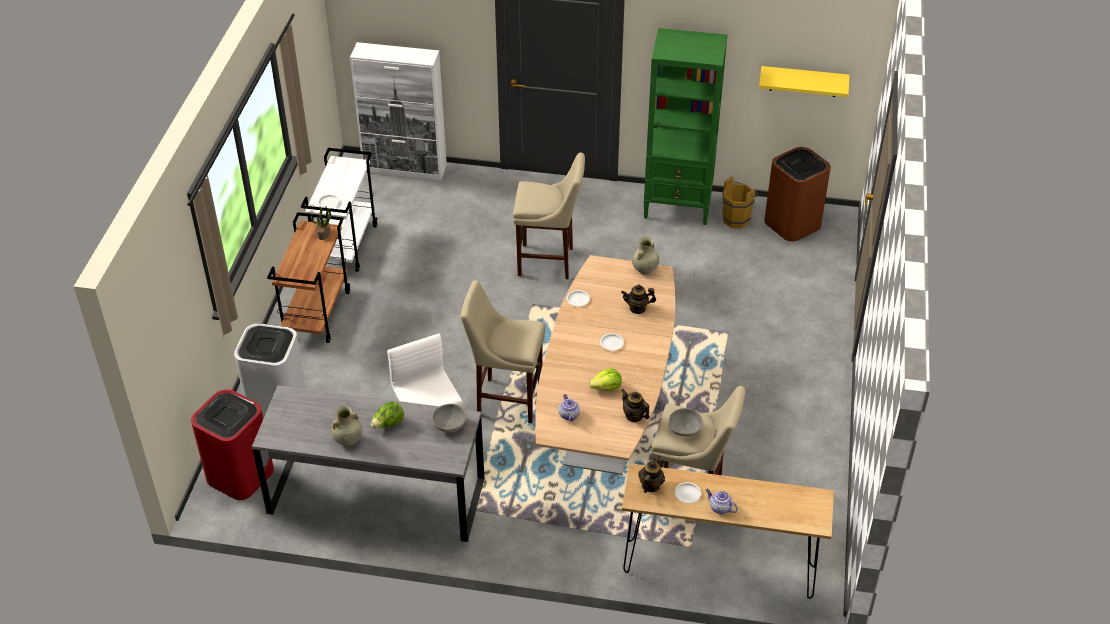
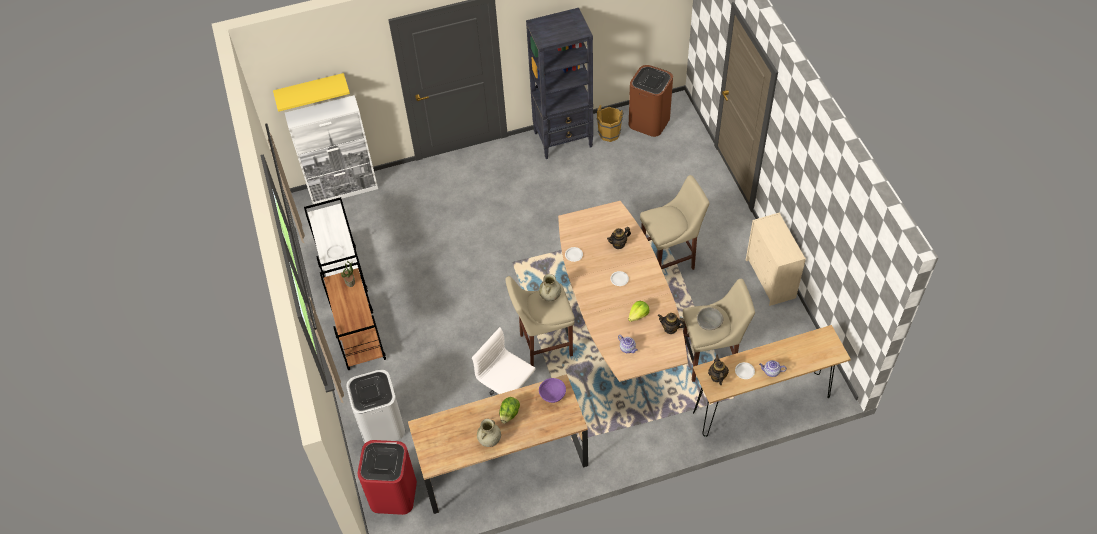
camera: 25 degrees left, 10 degrees up
(376, 496) = (502, 462): grey desk -> brown desk
(449, 425) = (552, 394): grey bowl -> purple bowl
(549, 262) = (502, 223): beige stool -> beige stool (670, 260)
(644, 270) = (603, 211): beige vase -> beige vase (550, 296)
(678, 206) = (563, 139): green bookcase -> black bookcase
(803, 81) = (636, 20): yellow shelf -> yellow shelf (310, 89)
(825, 441) = (770, 279): none -> beige dresser

